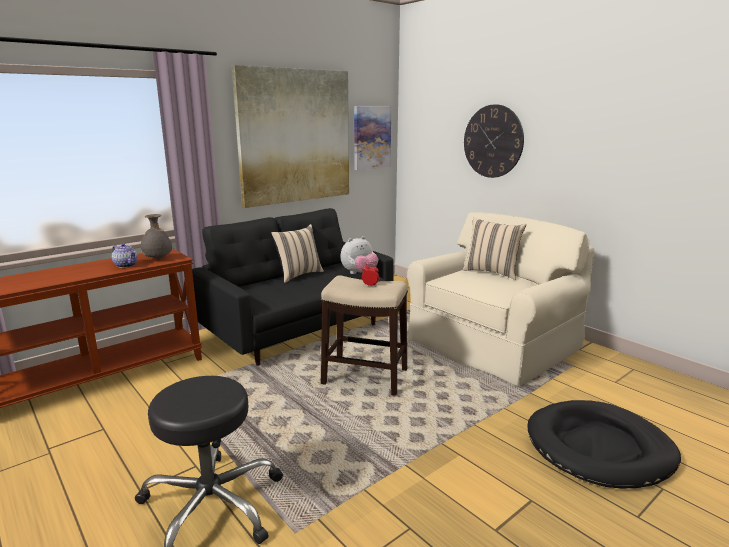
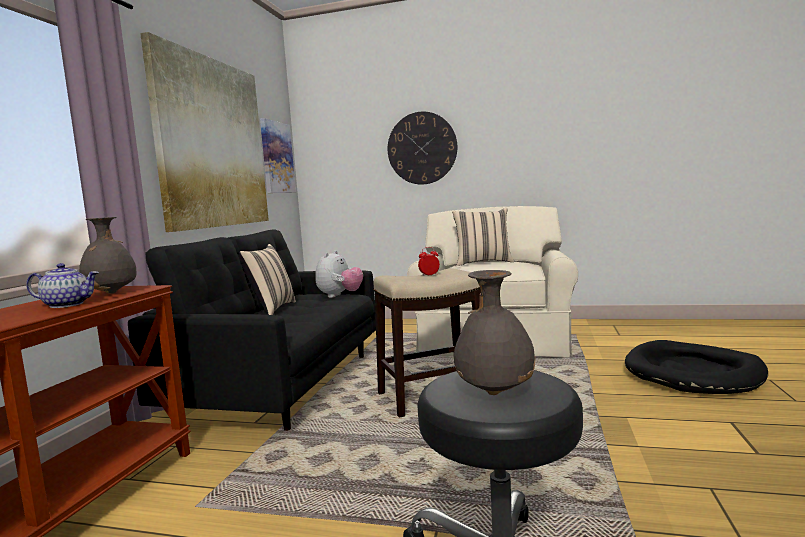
camera: 35 degrees left, 10 degrees down
(194, 397) = (495, 391): none -> grey vase

